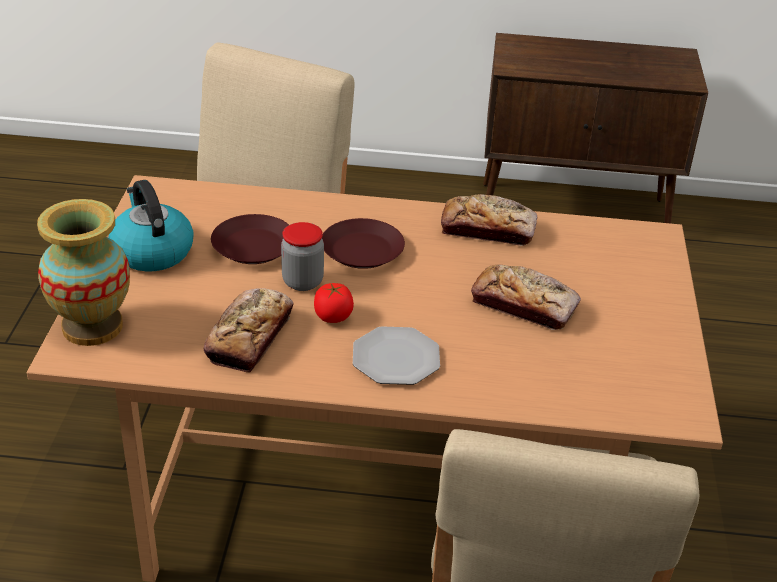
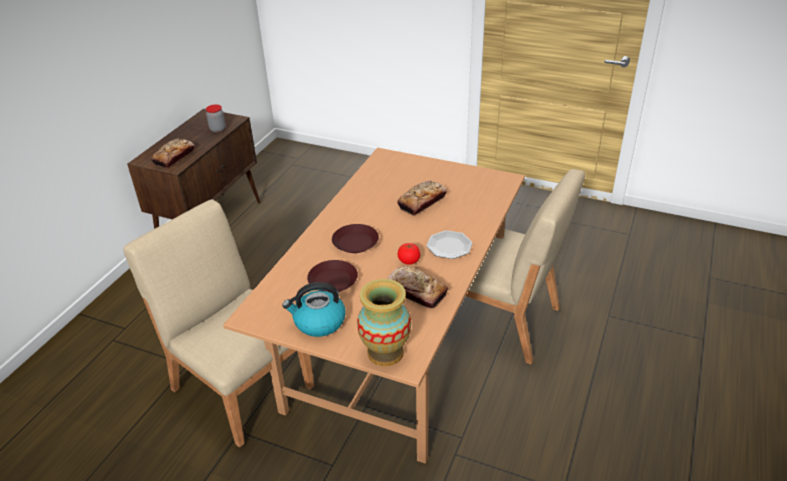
camera: 70 degrees left, 0 degrees up
(302, 282) = (374, 267): jar -> jar (218, 129)
(488, 229) = (355, 200): bread -> bread (174, 157)

